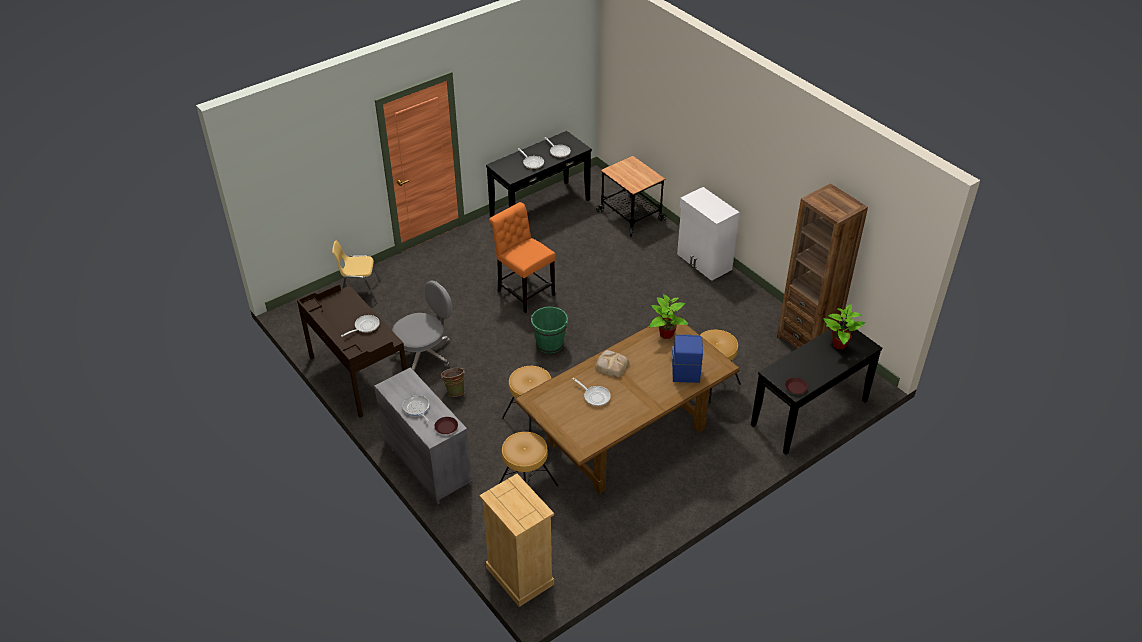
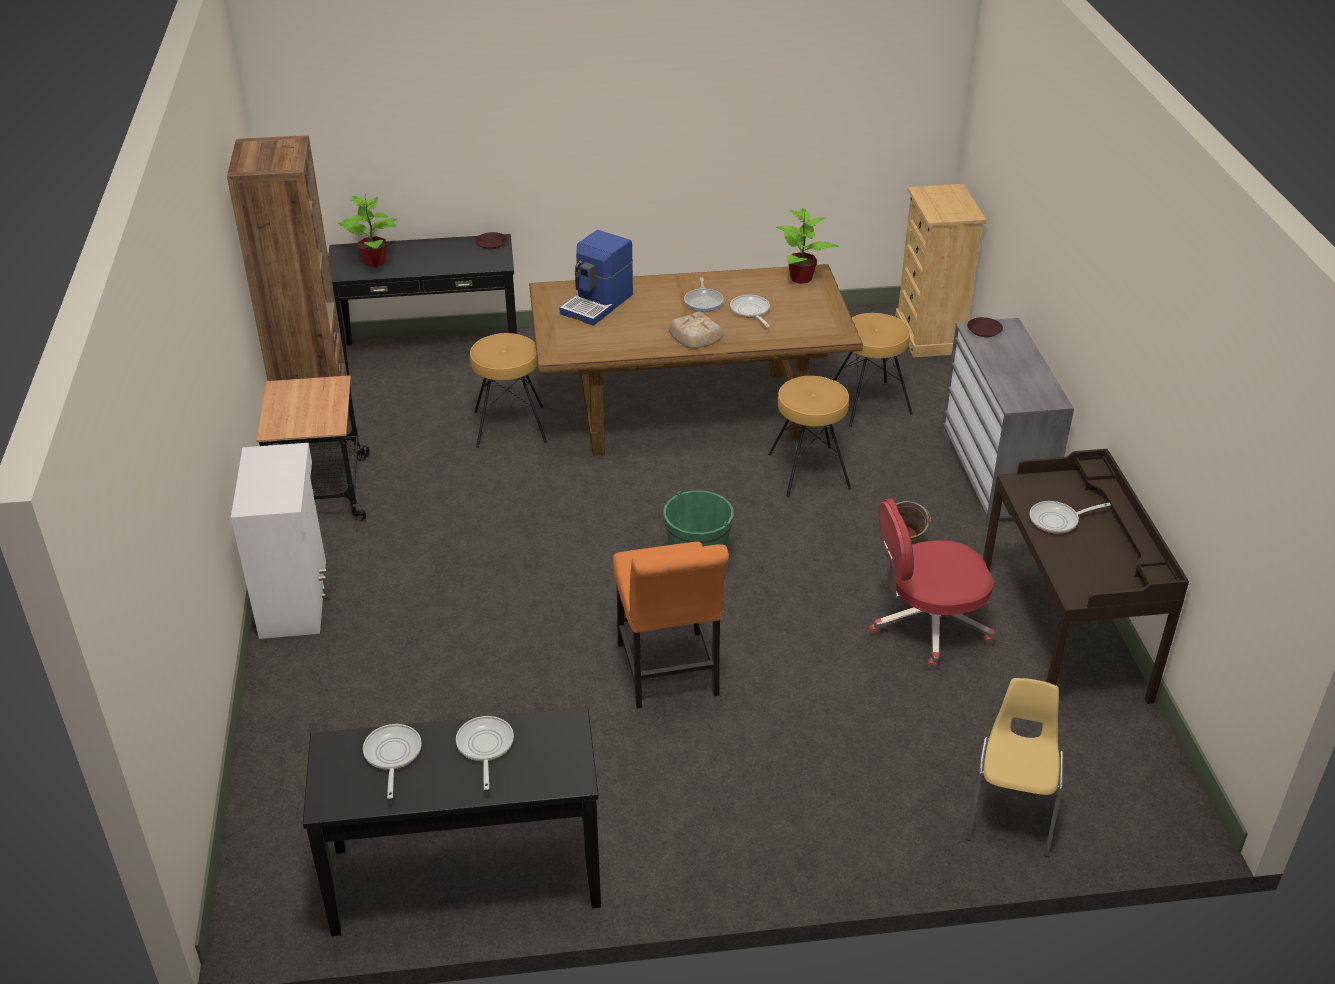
camera: 150 degrees left, 5 degrees down
(360, 292) = (1011, 813): yellow chair -> yellow chair turned 105 degrees counterclockwise
(416, 408) = (1018, 362): frying pan -> frying pan (703, 301)
(424, 354) = (927, 627): grey office chair -> red office chair
(631, 215) = (300, 759): cart -> cart (319, 491)
(666, 334) = (579, 344): potted plant -> potted plant (801, 278)

